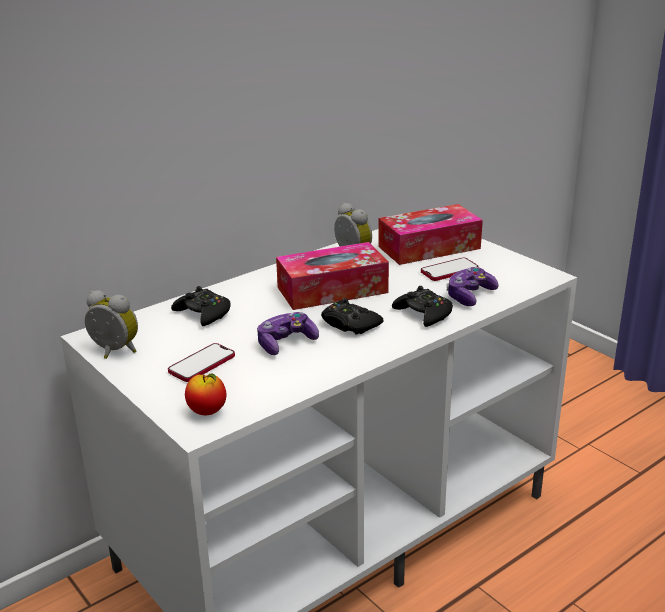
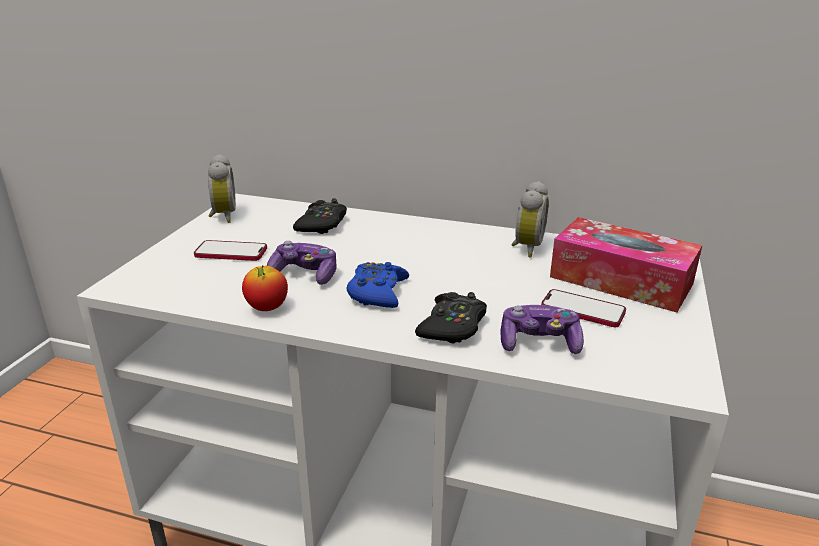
camera: 55 degrees right, 0 degrees up
(207, 412) = (149, 281): apple -> apple (267, 308)
(332, 290) = (439, 261): tissue box -> none
(350, 324) = (377, 293): black game controller -> blue game controller

